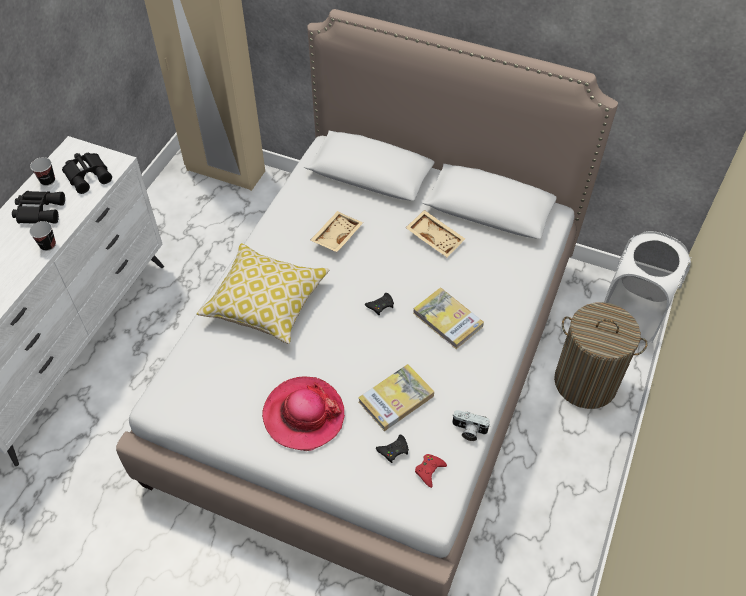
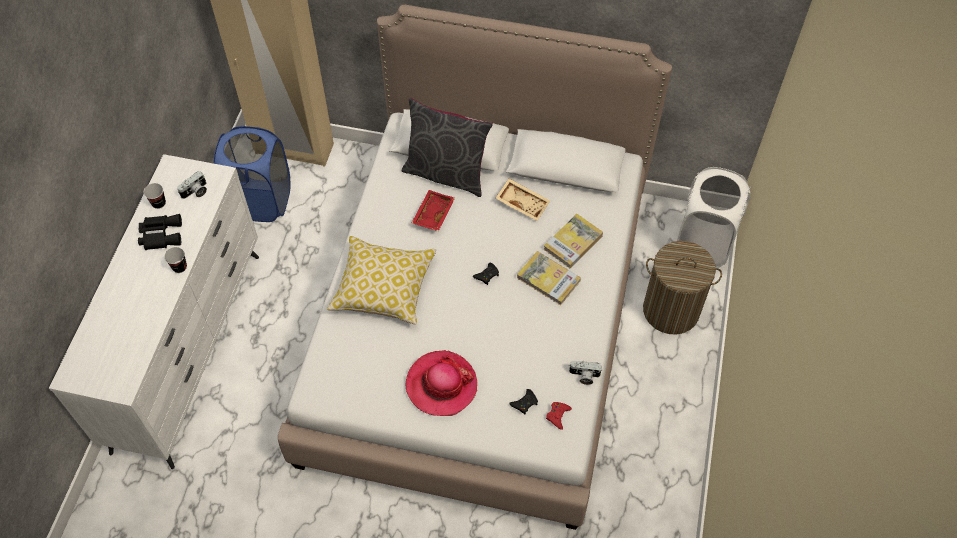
camera: 10 degrees left, 5 degrees up
(88, 175) = (195, 192): black binoculars -> camera
(180, 214) = (261, 201): none -> blue laundry basket
(336, 236) = (432, 214): beige tray -> red tray
(360, 198) = (446, 173): none -> grey pillow
(396, 399) = (517, 358): book -> book (573, 242)

